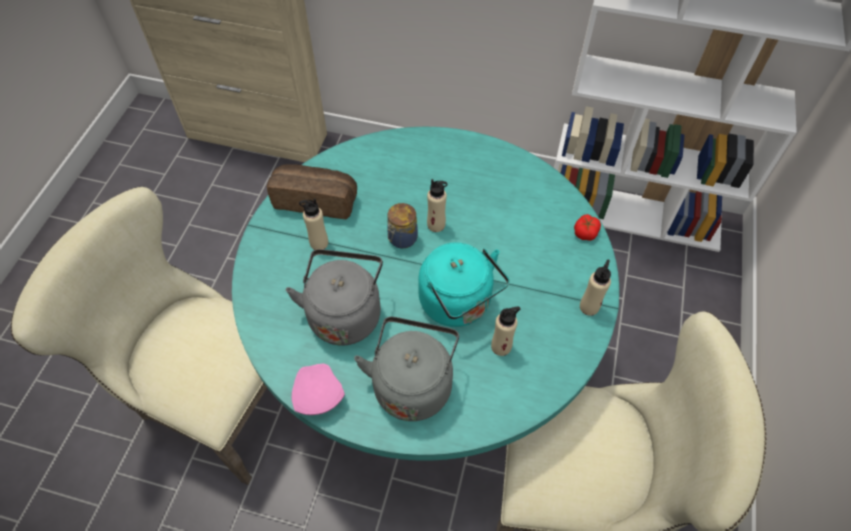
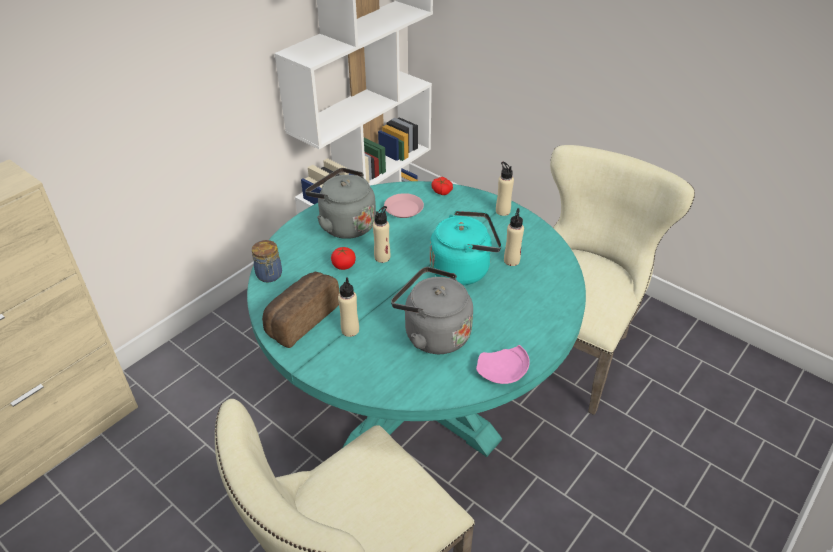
camera: 65 degrees left, 15 degrees down
(401, 239) = (382, 280): jar -> jar (269, 275)
(405, 199) = (344, 265): none -> tomato
(412, 383) = (518, 314): grey kettle -> grey kettle (344, 225)
(528, 211) = (404, 209): none -> pink plate

